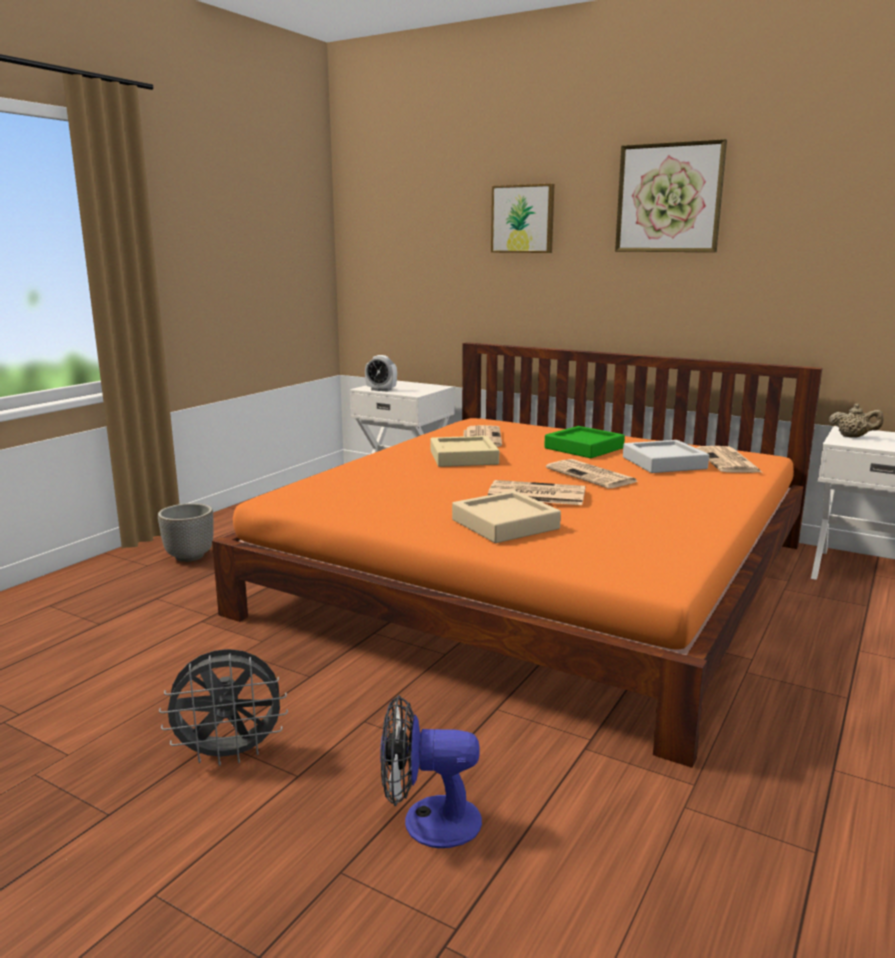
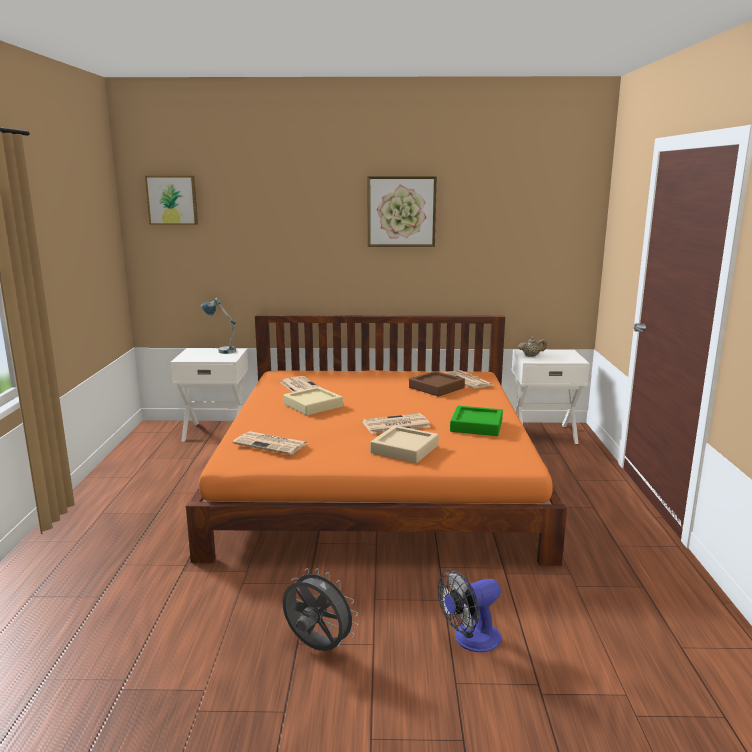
camera: 30 degrees left, 0 degrees up
(190, 556) = (107, 525): planter -> none
(230, 754) = (317, 647): grey fan -> grey fan turned 105 degrees counterclockwise
(381, 390) = (197, 359): alarm clock -> none
(421, 385) = (221, 350): none -> table lamp
(523, 219) = (295, 223): picture -> picture (172, 200)
(584, 448) = (376, 384): green tray -> green tray (476, 425)
(592, 475) = (408, 404): newspaper -> newspaper (271, 444)
(664, 463) = (436, 388): grey tray -> brown tray

